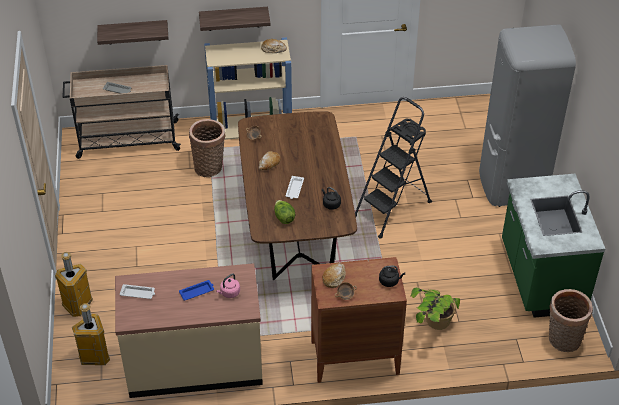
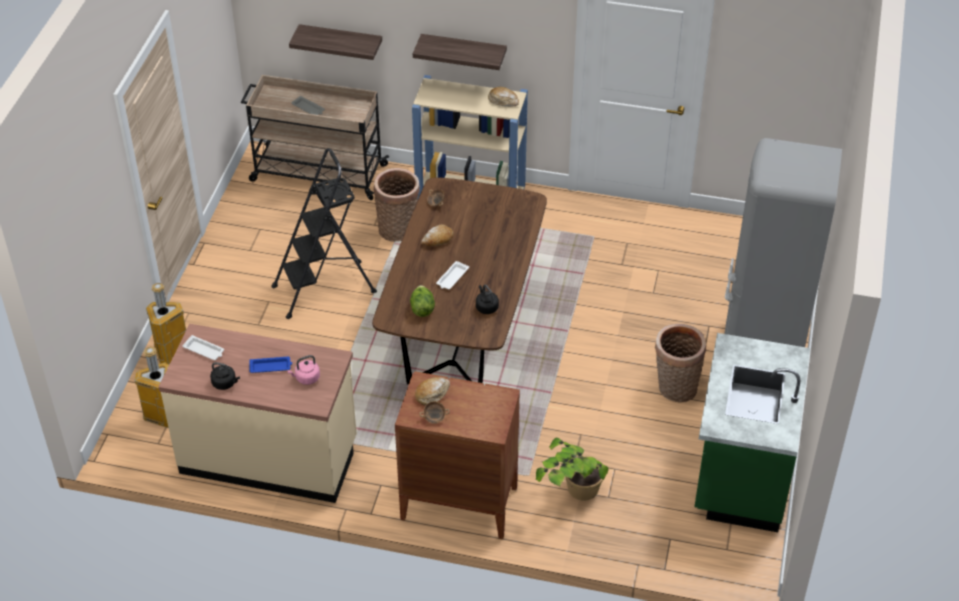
camera: 20 degrees right, 0 degrees up
(390, 281) = (496, 416): black kettle -> black kettle (225, 383)
(393, 208) = (596, 337): step ladder -> step ladder (325, 288)
(562, 340) = (728, 558): basket -> basket (675, 388)

